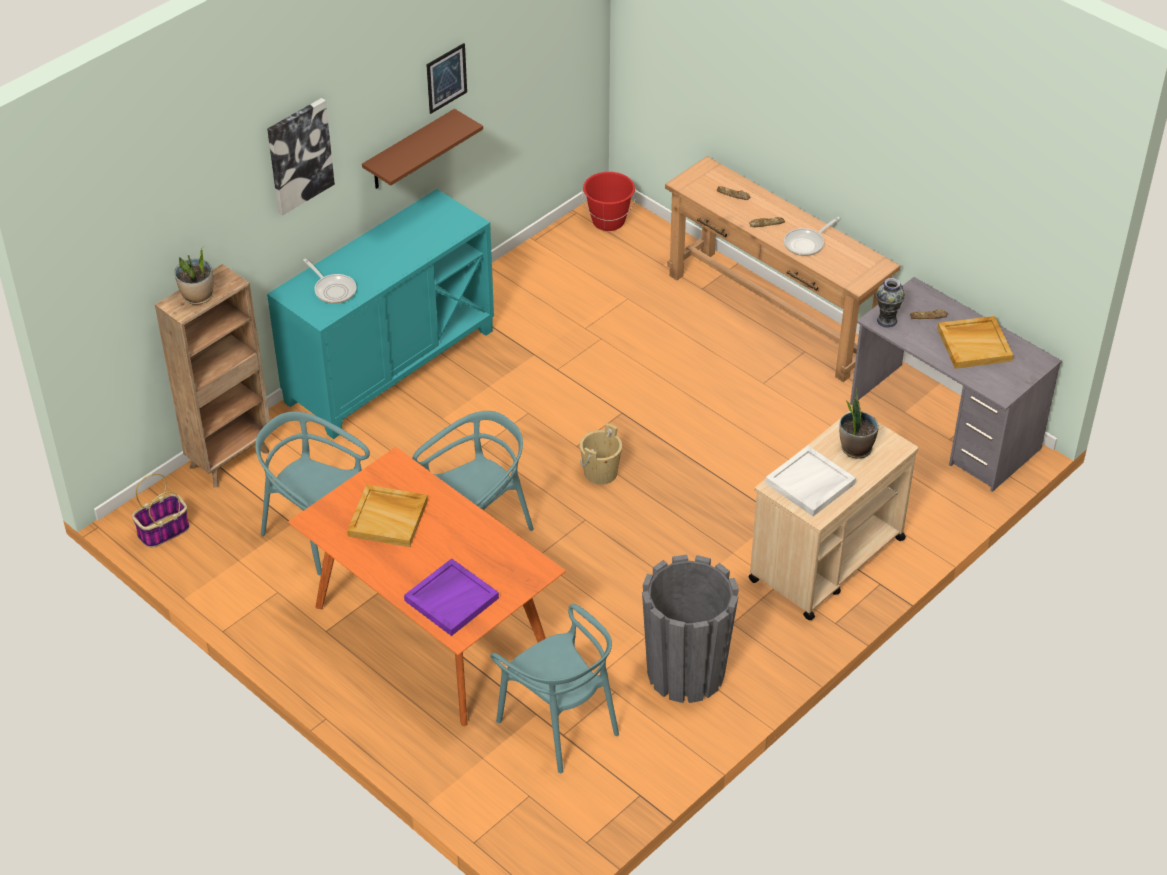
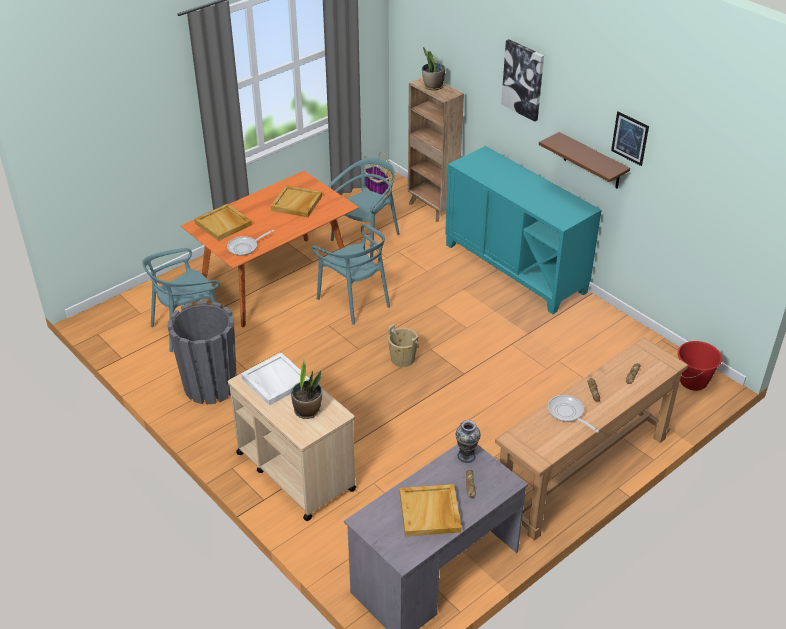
camera: 95 degrees right, 5 degrees down
(333, 290) = (488, 168): frying pan -> frying pan (245, 247)
(451, 599) = (224, 224): purple tray -> beige tray

